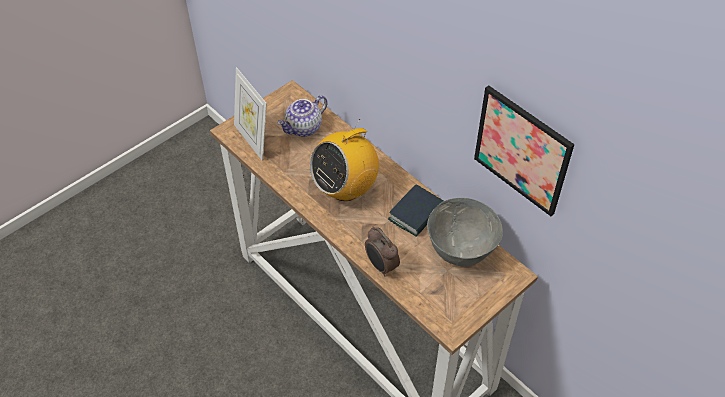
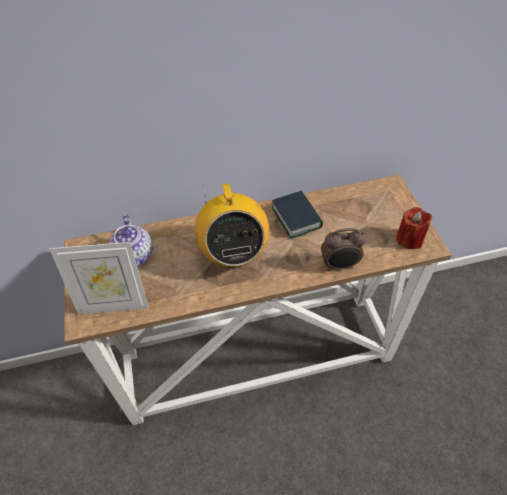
camera: 60 degrees left, 0 degrees up
(449, 310) = (409, 239): none -> red candle
(460, 251) = (352, 206): grey bowl -> none
(522, 150) = (373, 71): picture -> none

